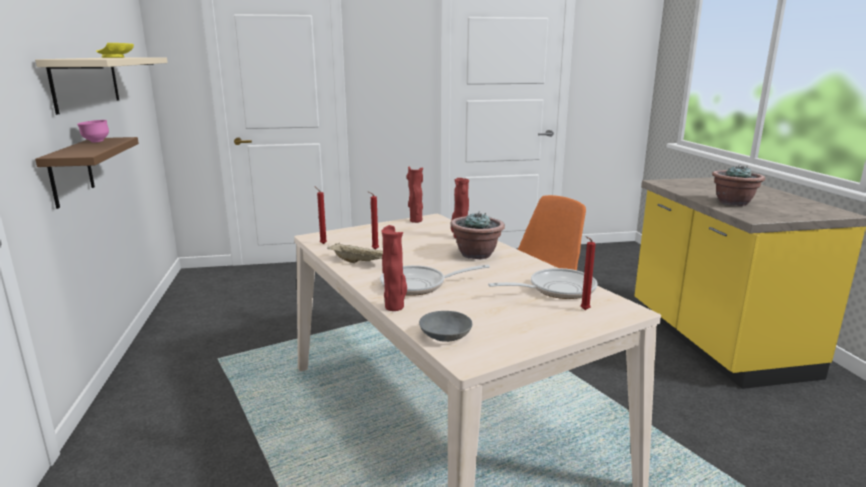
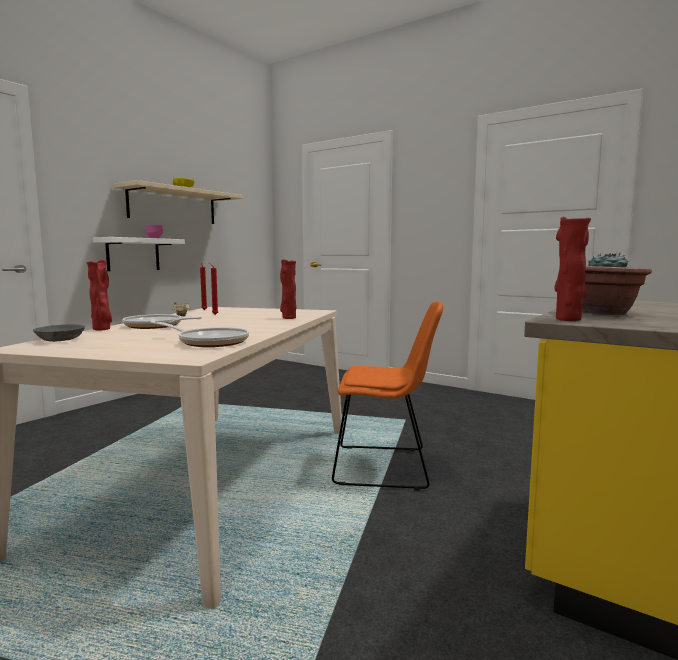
camera: 45 degrees right, 10 degrees down
(71, 172) = (133, 254): brown shelf -> white shelf
(415, 221) = (302, 310): red vase -> red vase (568, 319)
(476, 254) = (254, 324): potted plant -> none
(583, 310) = (168, 351): red candle -> none

